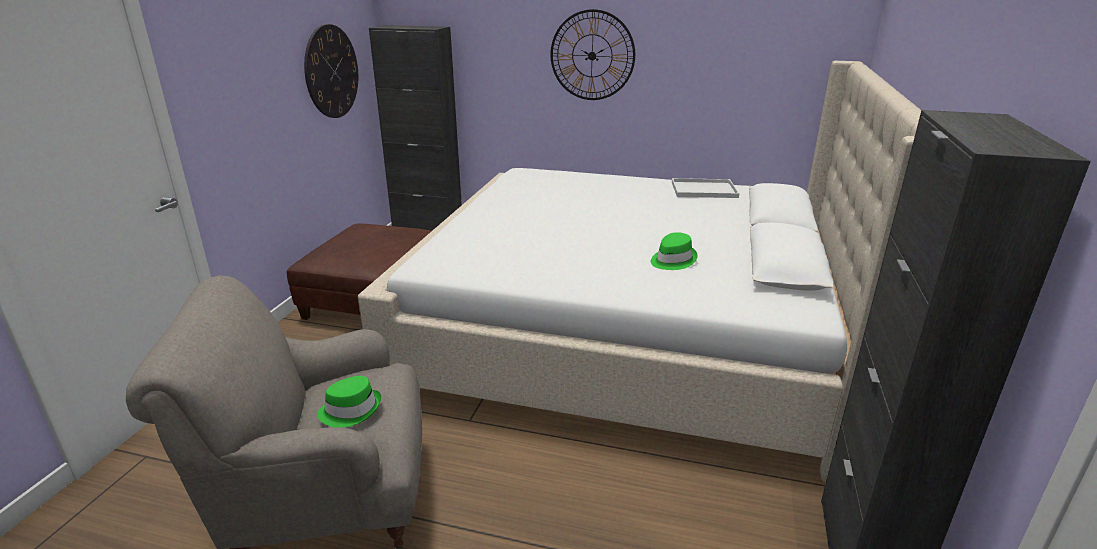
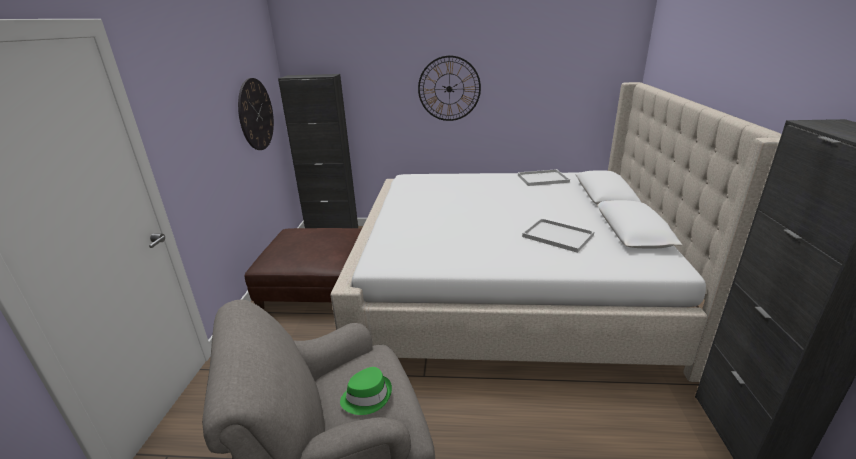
camera: 10 degrees left, 0 degrees up
(672, 260) = (556, 236): green hat -> white tray

